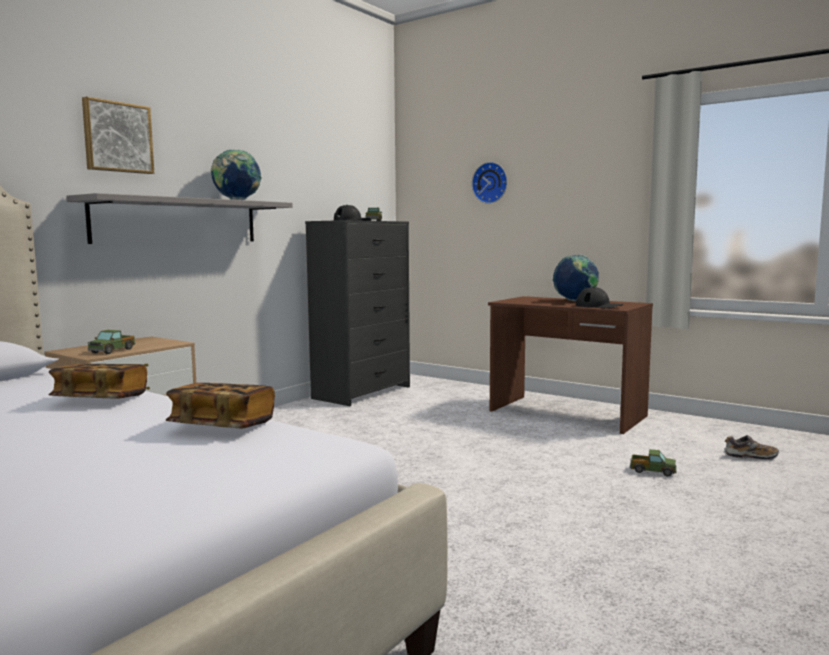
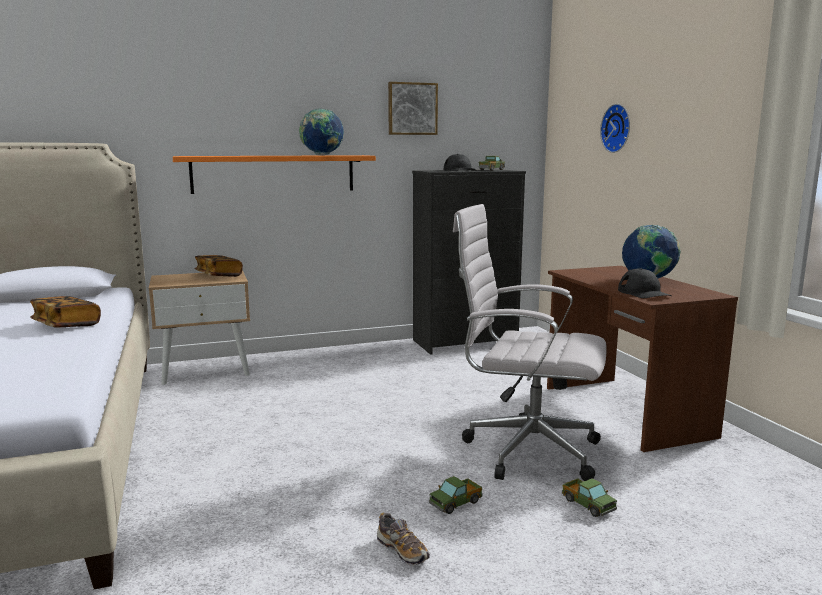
camera: 35 degrees right, 5 degrees up
(112, 351) = (182, 281): toy truck -> toy truck (455, 503)
(117, 137) = (217, 106): picture -> picture (412, 109)
(178, 221) = (274, 174): grey shelf -> orange shelf
(223, 426) = (50, 364): book -> book (218, 275)
(553, 451) = (525, 450): none -> white office chair
(750, 457) = (754, 529): shoe -> shoe (402, 551)

